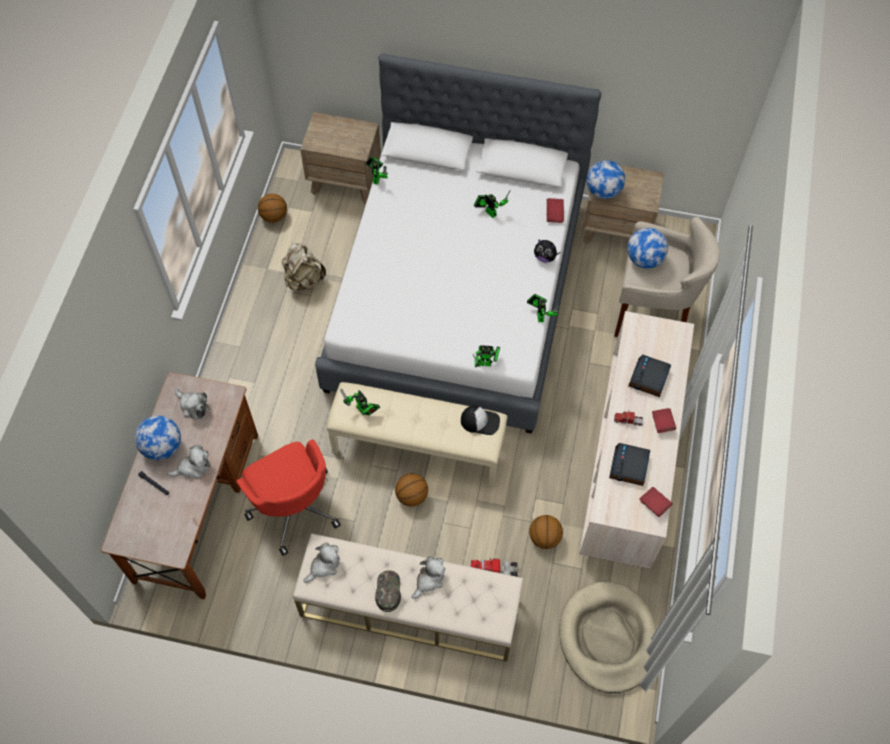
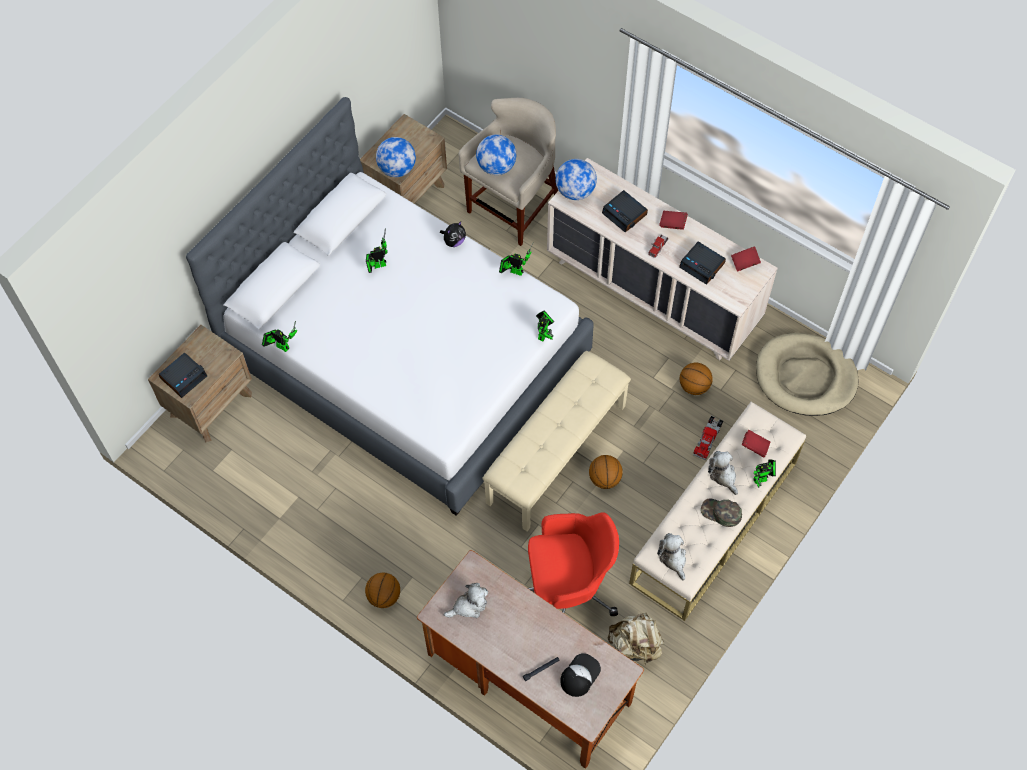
camera: 65 degrees left, 0 degrees up
(162, 447) = (502, 649): globe -> globe (575, 191)
(193, 467) = (538, 627): plush toy -> none
(274, 216) = (216, 489): basketball -> basketball (384, 596)
(303, 279) = (313, 487): beige backpack -> beige backpack (635, 645)
(326, 133) = (184, 377): none -> alarm clock
(363, 411) = (528, 466): toy robot -> toy robot (762, 479)
(480, 421) = (586, 372): cap -> cap (579, 675)
(554, 214) = (410, 214): red book -> red book (754, 446)

